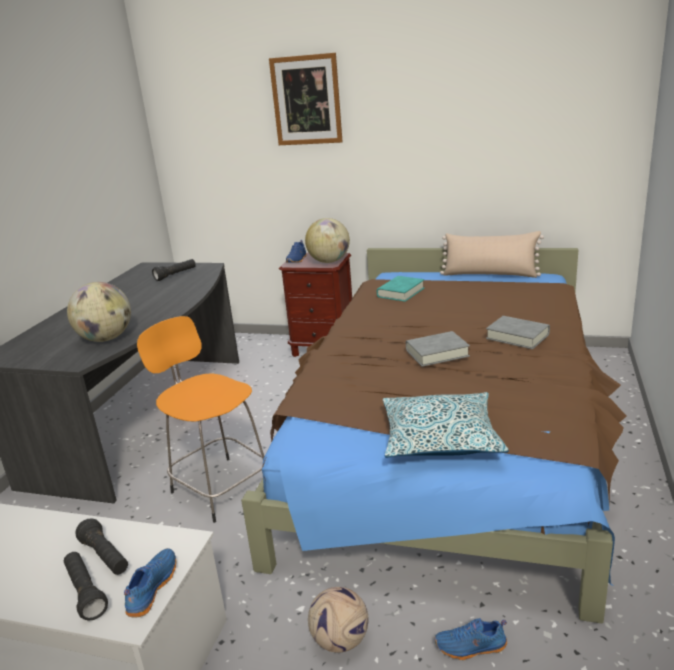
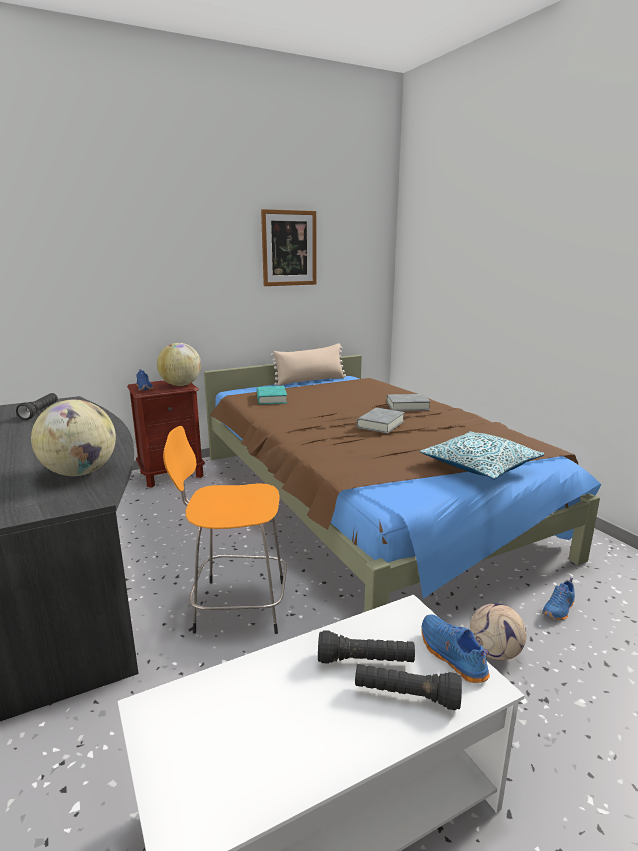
camera: 45 degrees left, 5 degrees down
(306, 100) = (138, 231): picture -> picture (289, 248)

